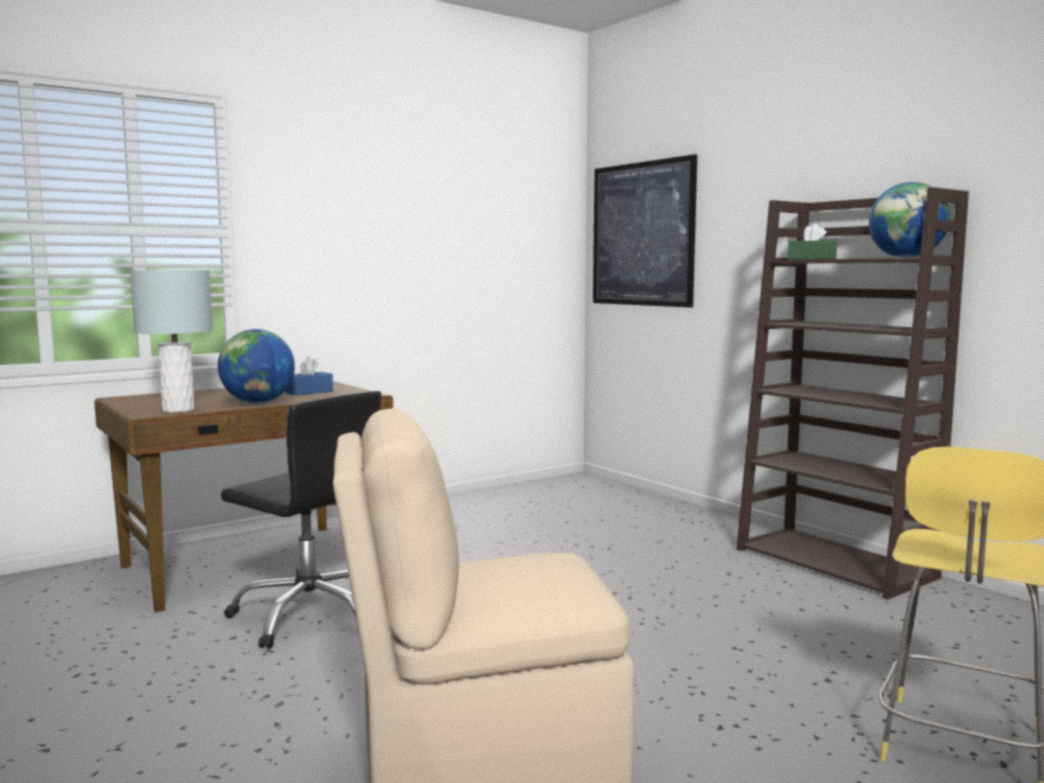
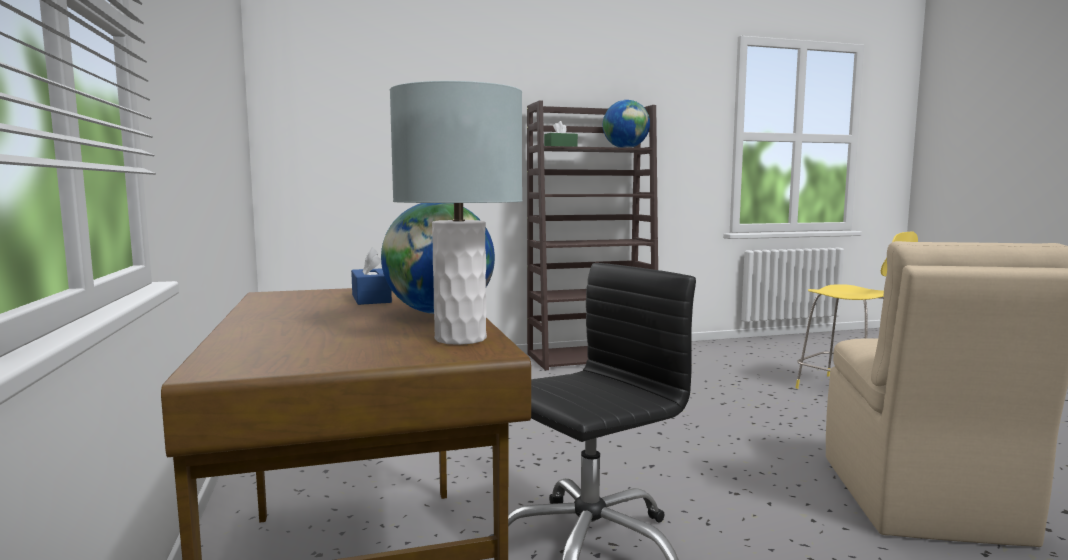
camera: 70 degrees left, 0 degrees up
(642, 234) = (343, 118): picture -> none

